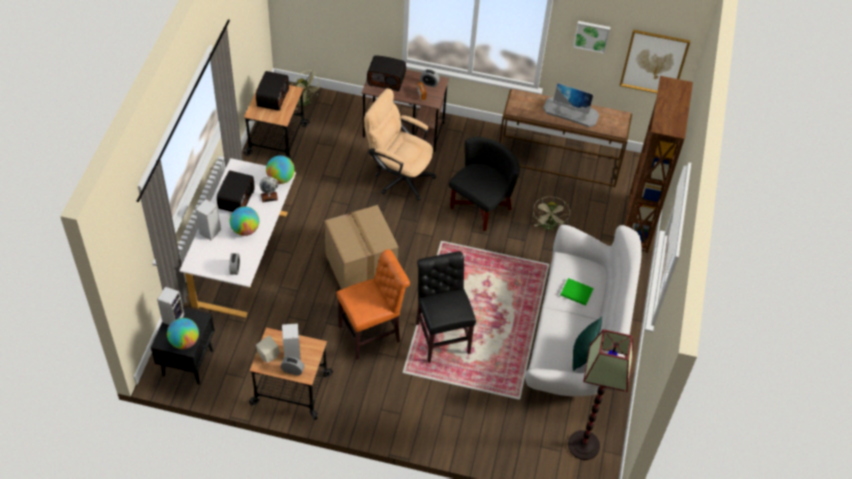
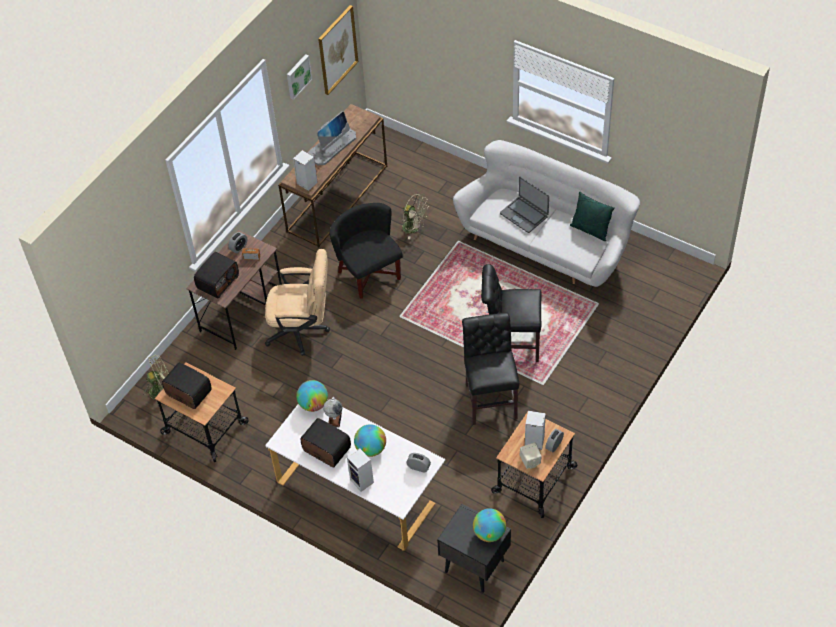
camera: 65 degrees left, 0 degrees up
(173, 317) = (456, 538): speaker -> speaker (306, 183)
(360, 267) = (406, 391): cardboard box -> none
(372, 333) = (490, 398): orange chair -> black chair
(399, 176) = (302, 331): beige office chair -> beige office chair turned 135 degrees counterclockwise
(577, 293) = (524, 215): green book -> laptop
(584, 445) = (658, 271): floor lamp -> none
(637, 224) = (436, 164): brown bookcase -> none

